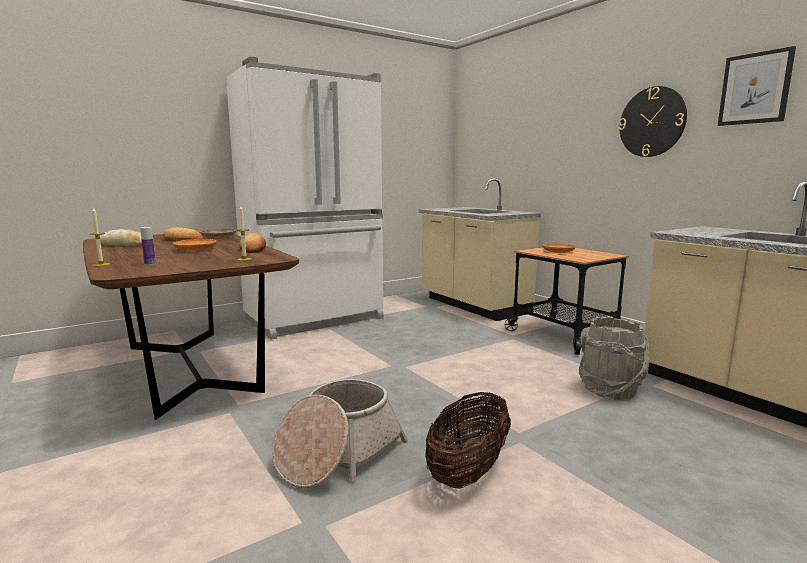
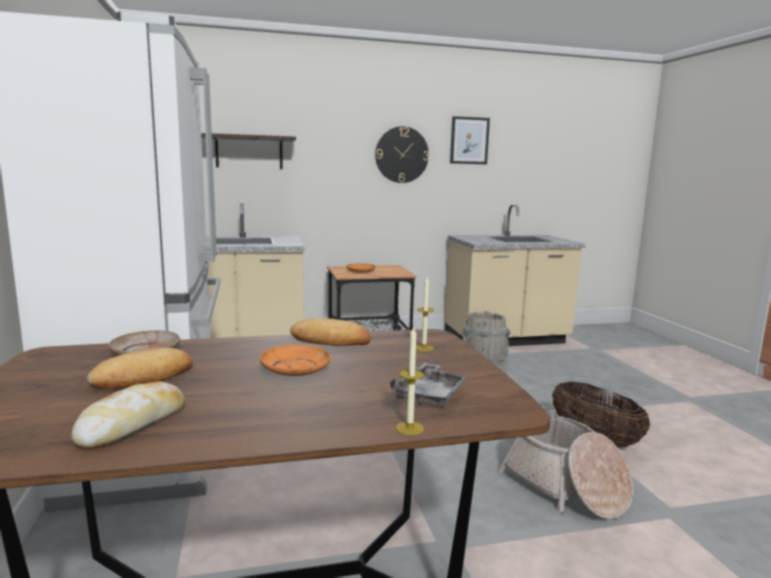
camera: 70 degrees left, 0 degrees up
(150, 264) = (430, 395): bottle -> grey tray
(516, 136) = (249, 152): none -> shelf

